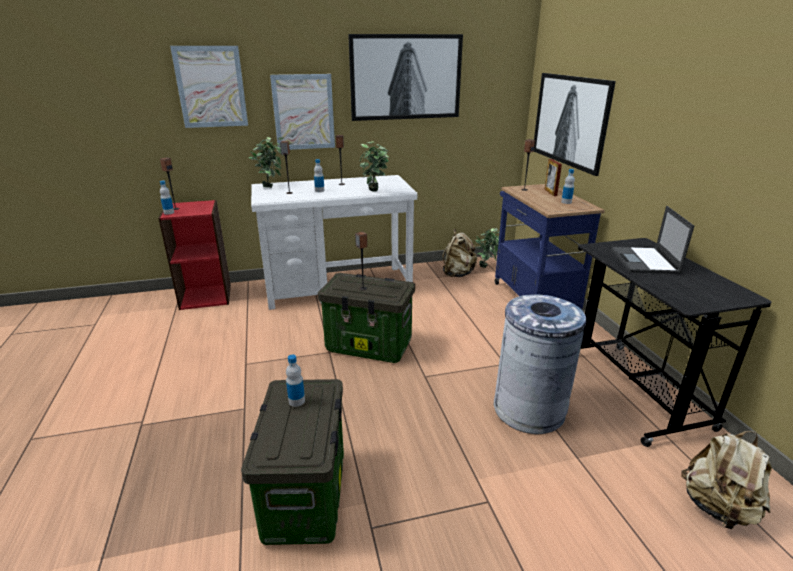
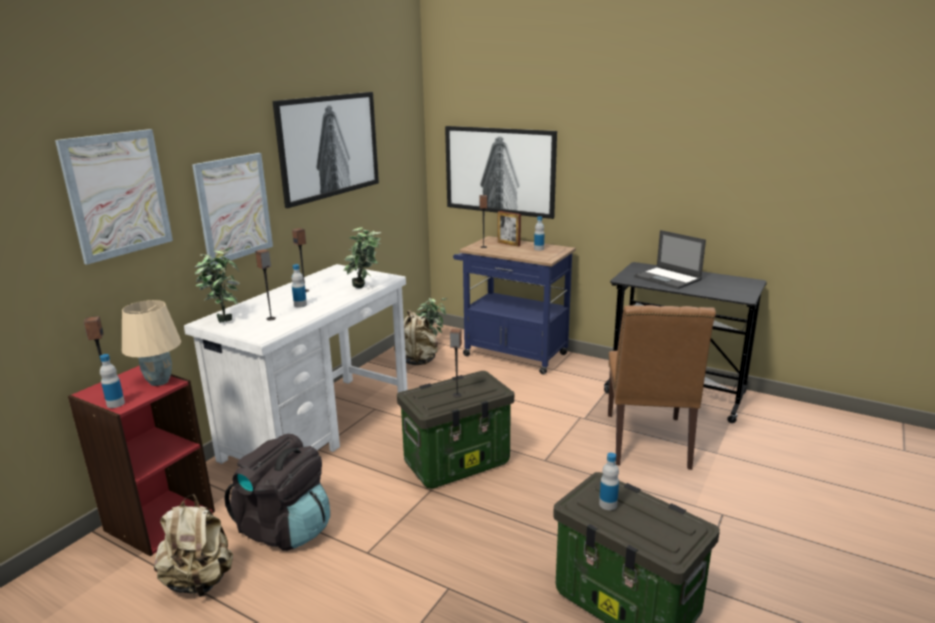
camera: 45 degrees left, 5 degrees down
(203, 209) = (160, 381): none -> beige table lamp
(237, 329) = (285, 529): none -> black backpack
(529, 409) = (647, 440): grey trash can -> brown chair
(717, 508) = (805, 435): beige backpack -> beige backpack (200, 581)

